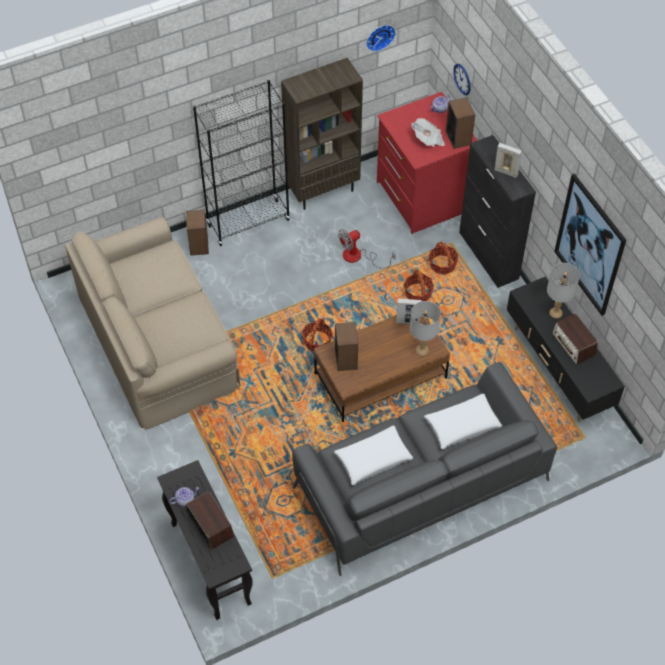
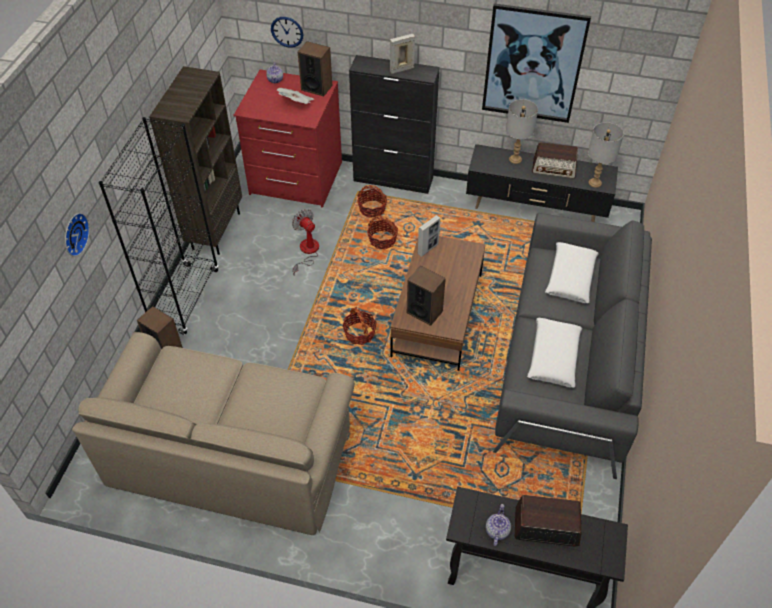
camera: 50 degrees left, 5 degrees down
(358, 257) = (307, 252): fan -> fan turned 135 degrees clockwise
(379, 36) = (194, 31): wall clock -> wall clock (74, 234)
(422, 350) = (465, 258): grey table lamp -> grey table lamp (595, 183)

